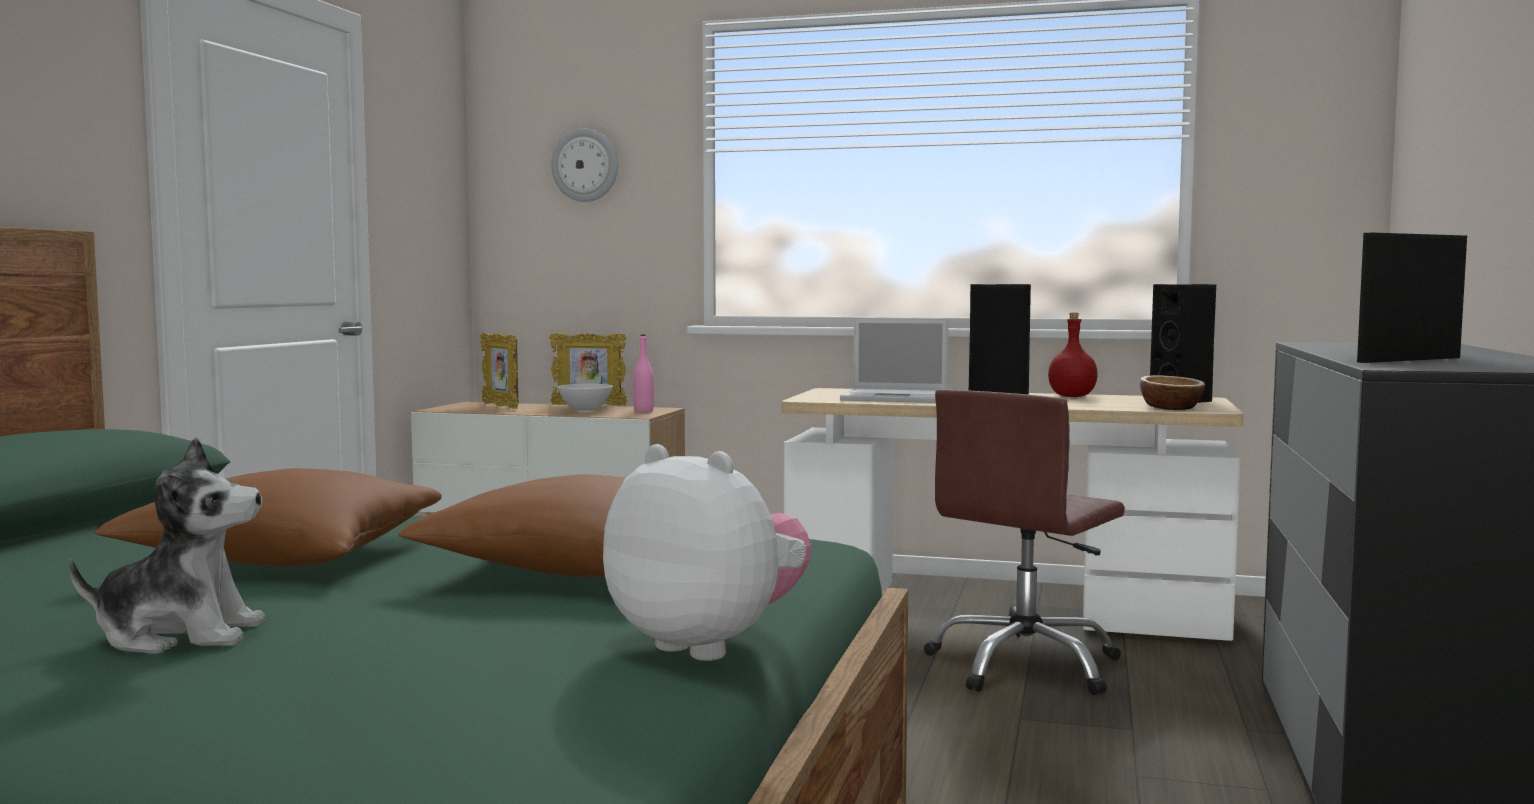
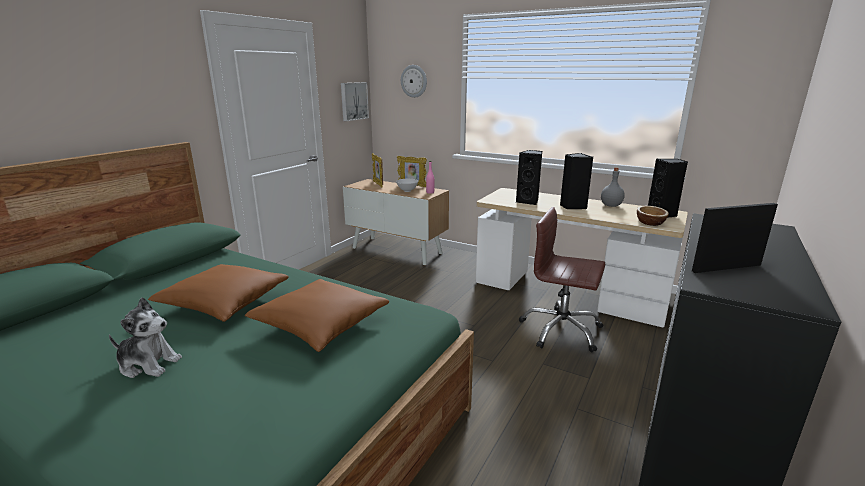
camera: 15 degrees right, 15 degrees up
(436, 209) = (353, 101): none -> picture
(709, 644) = (324, 404): plush toy -> none
(897, 398) = (528, 201): laptop -> black speaker
(1025, 666) = (561, 330): brown office chair -> brown office chair turned 60 degrees clockwise
(1071, 396) = (610, 205): red bottle -> grey bottle

